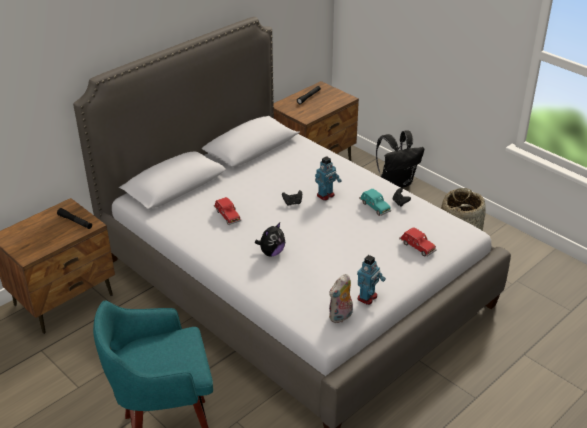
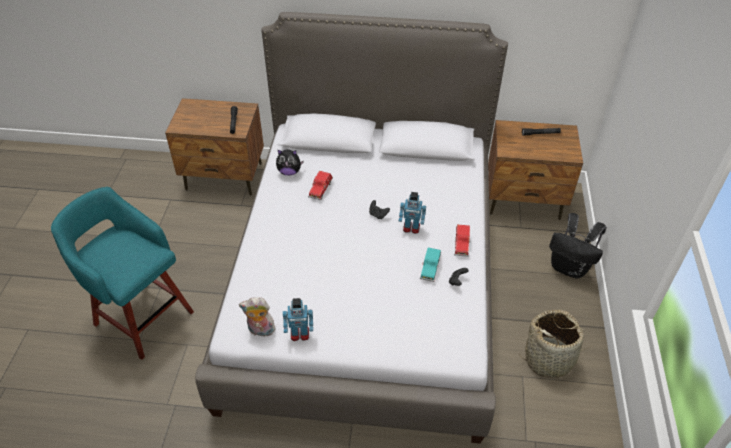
camera: 50 degrees right, 10 degrees up
(271, 253) = (300, 241): plush toy -> plush toy (289, 172)
(417, 247) = (403, 329): red toy car -> red toy car (461, 244)

